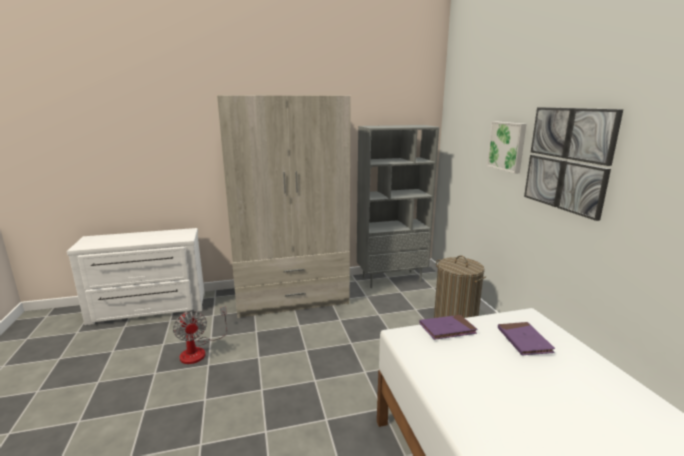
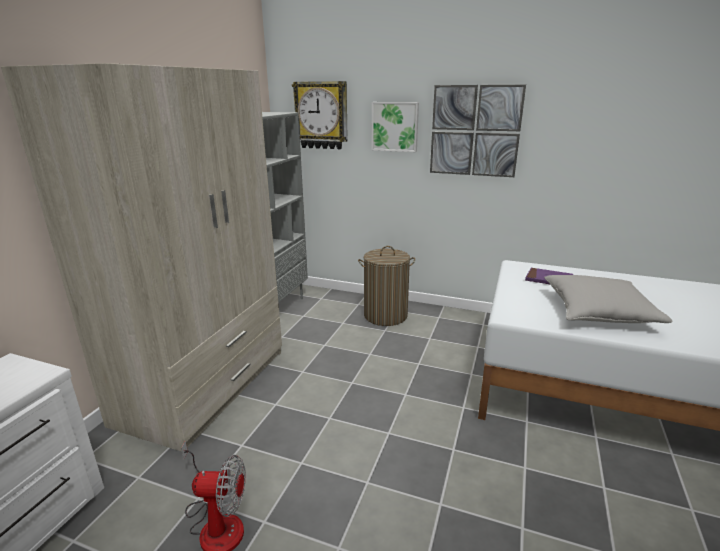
camera: 55 degrees left, 5 degrees up
(447, 329) = (513, 296): purple book -> none
(465, 131) = (321, 115): none -> wall clock
(486, 385) = (598, 312): none -> grey pillow

